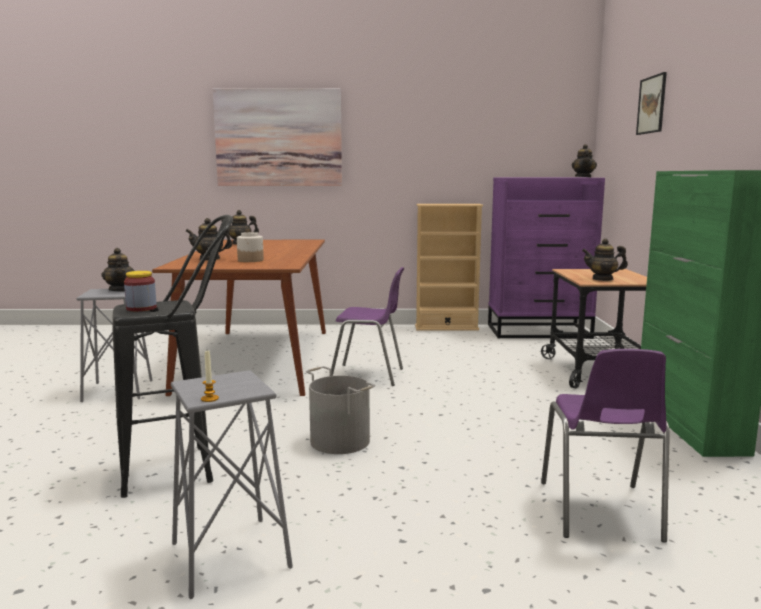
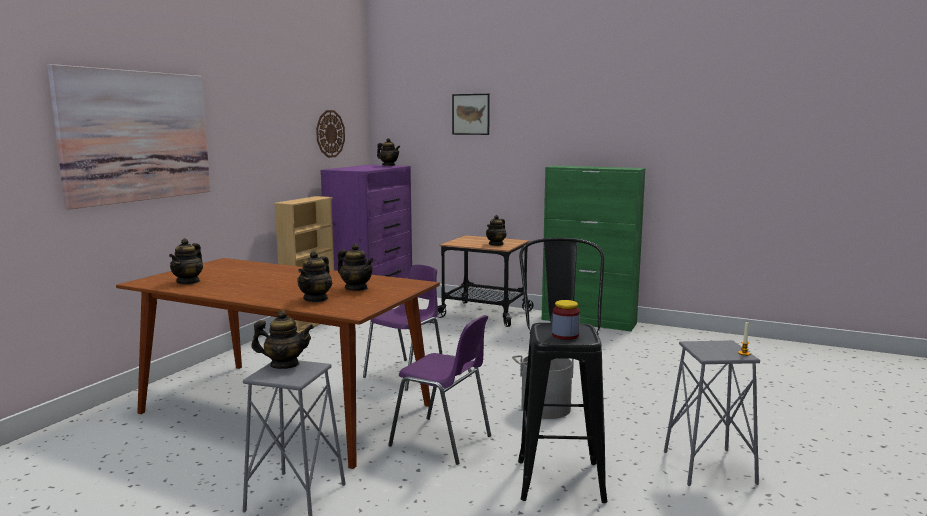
camera: 65 degrees left, 0 degrees up
(251, 260) = (356, 288): jar -> teapot
(518, 140) = (330, 134): none -> wall clock
(600, 512) = (684, 367): purple chair -> purple chair (443, 441)

